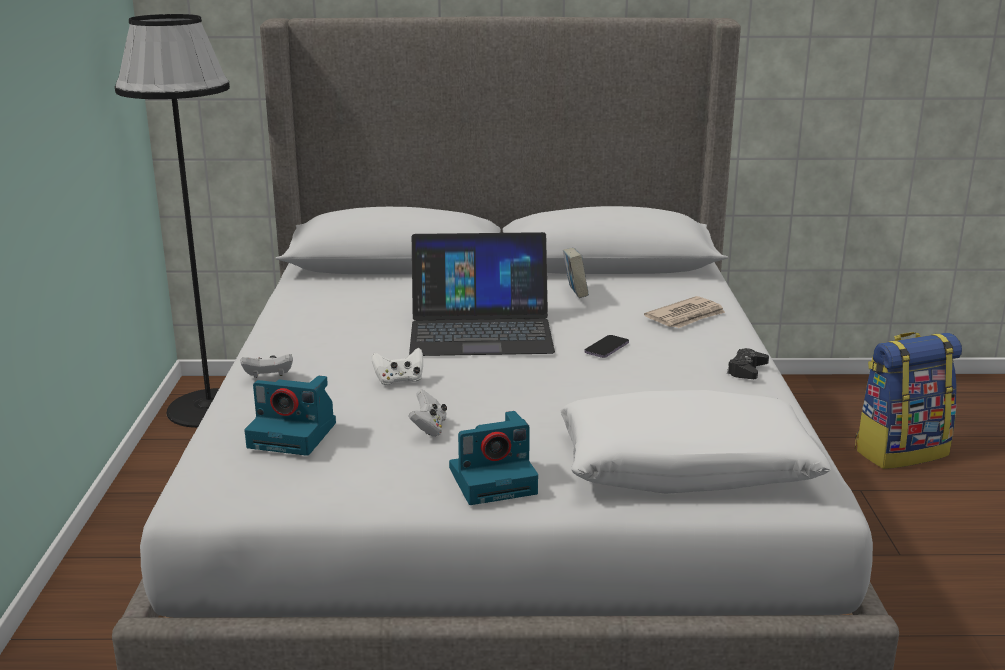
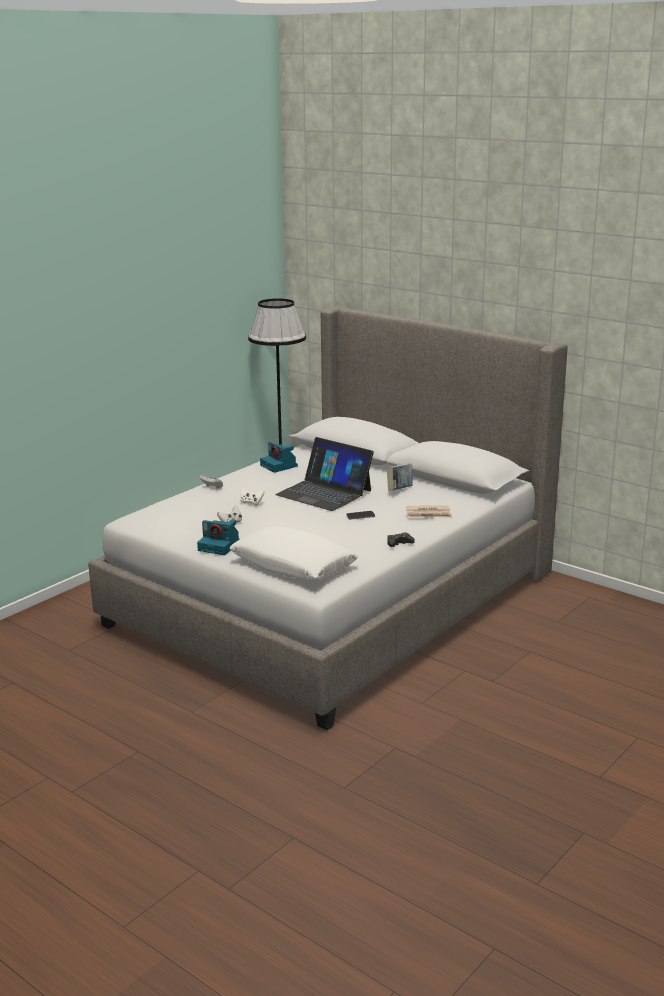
camera: 40 degrees right, 0 degrees up
(294, 435) = (182, 510): camera -> camera (279, 466)
(900, 451) = (592, 644): backpack -> none

